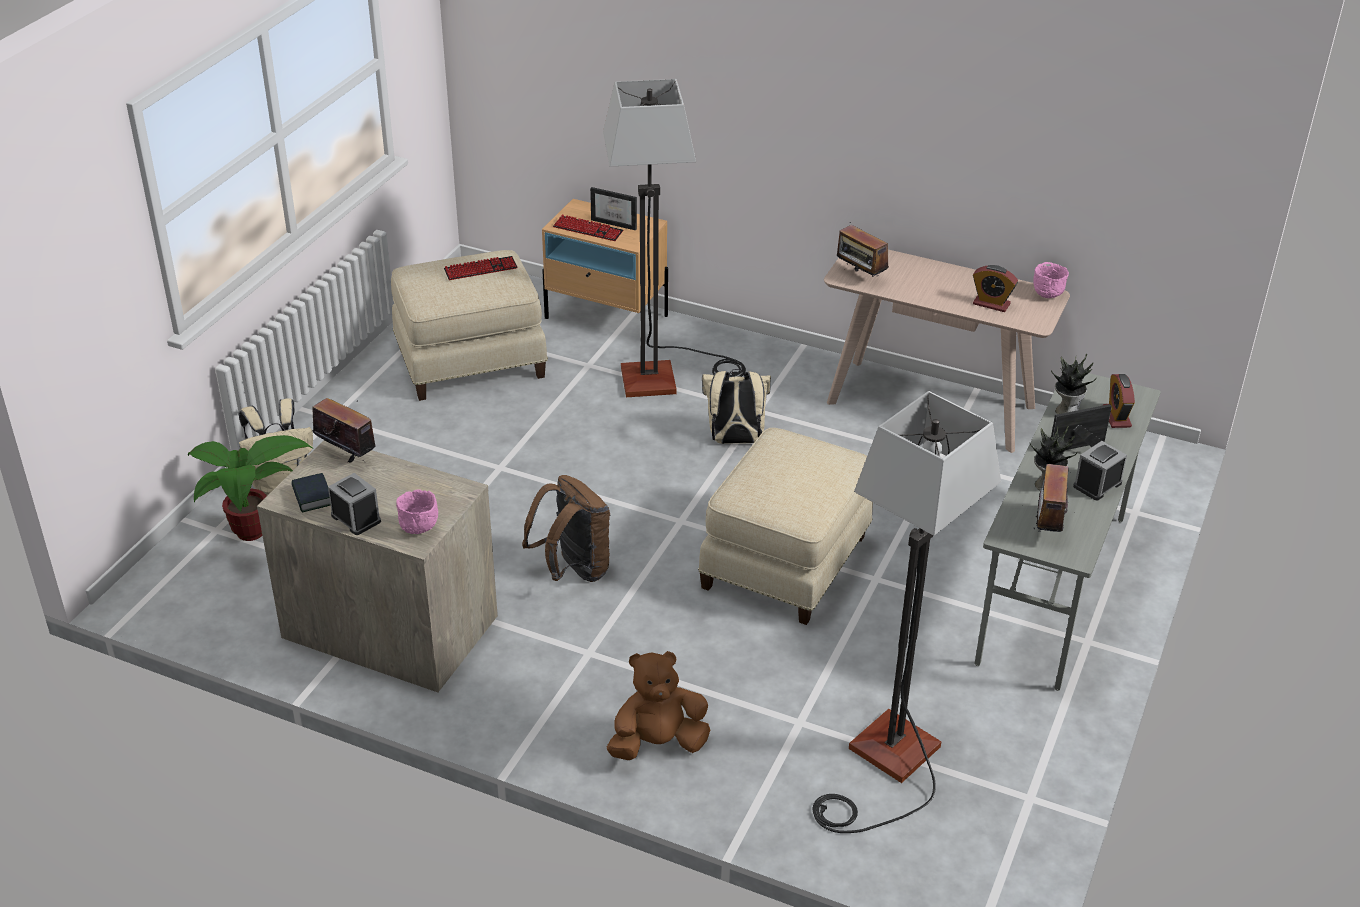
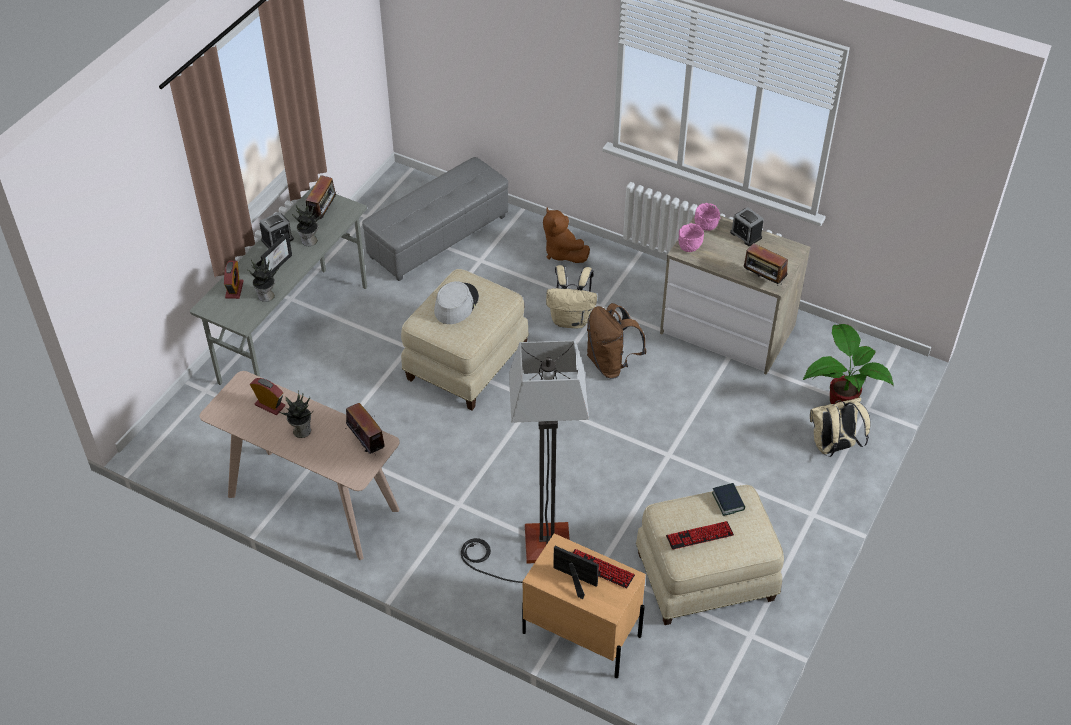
camera: 175 degrees left, 10 degrees up
(312, 497) = (777, 251): book -> book (728, 501)
(658, 743) = (562, 253): brown plush toy -> brown plush toy turned 75 degrees clockwise
(734, 440) = (483, 472): beige backpack -> beige backpack (571, 320)
(803, 477) = (456, 304): none -> grey hat
(885, 765) = (438, 236): floor lamp -> grey ottoman
(941, 284) = (301, 430): none -> potted plant
(1047, 295) = (219, 413): pink bowl -> pink bowl (690, 248)
(1078, 450) = (275, 264): picture frame -> picture frame turned 45 degrees counterclockwise

